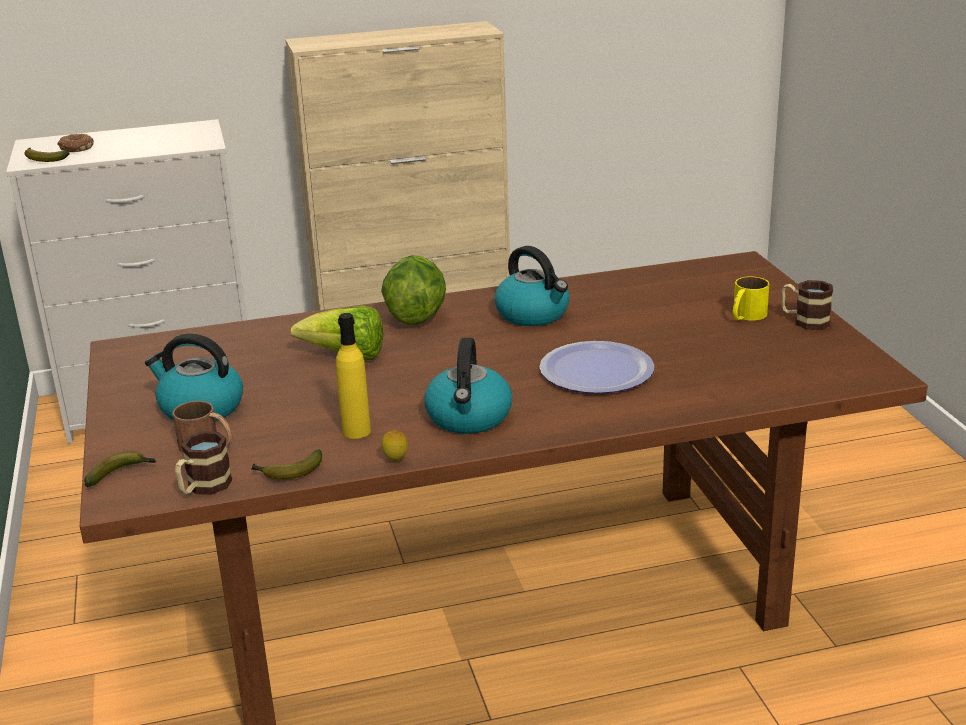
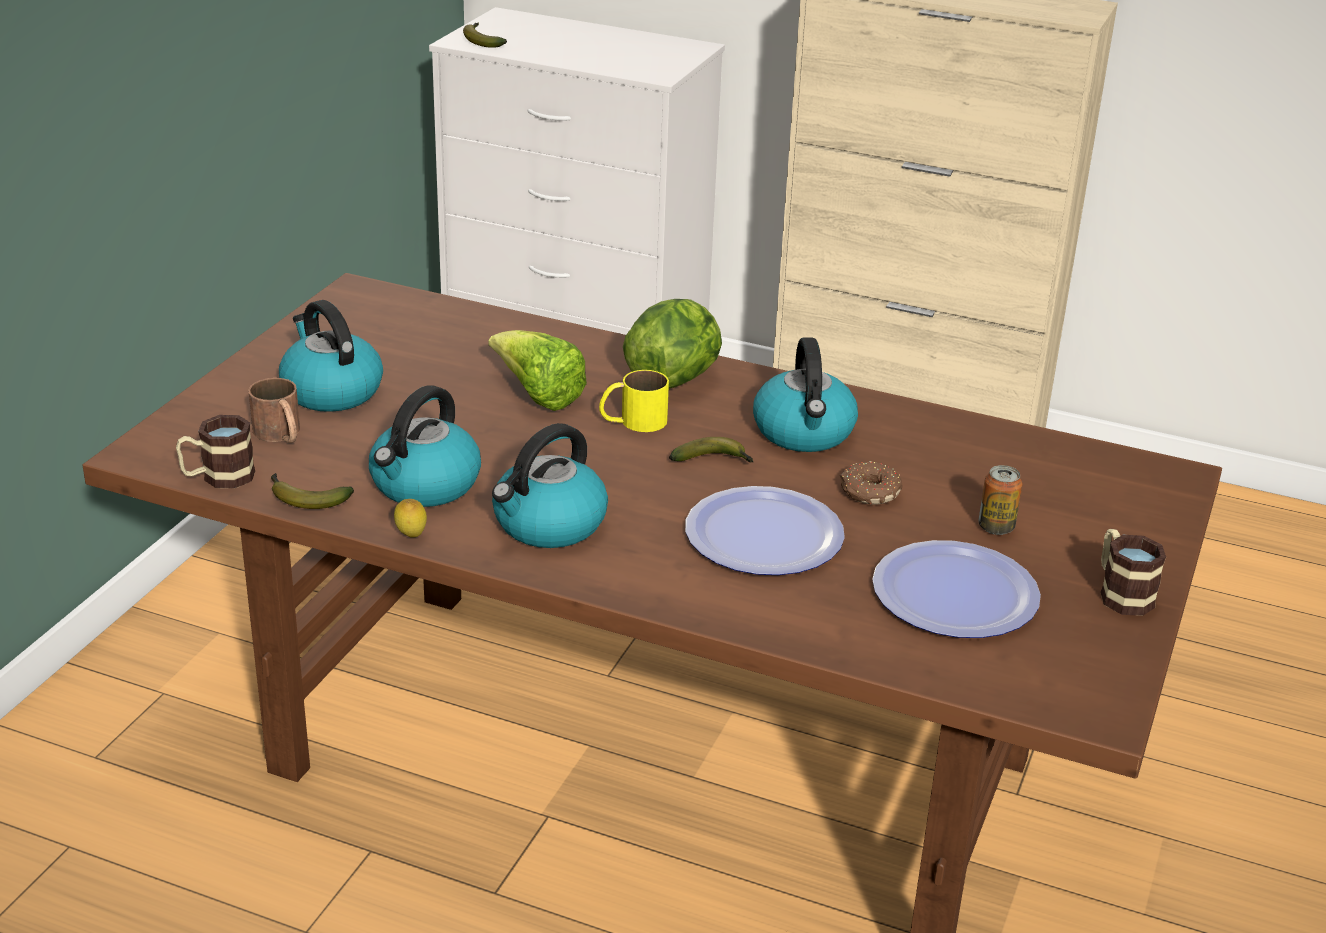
camera: 35 degrees right, 5 degrees up
(76, 149) = (529, 38): donut -> donut (868, 492)
(121, 474) = (177, 429): banana -> banana (714, 461)
(356, 431) = (424, 485): yellow bottle -> kettle
(702, 317) = (996, 527): none -> can
(734, 355) = (954, 593): none -> plate
(745, 316) = (1054, 550): yellow mug -> yellow mug (632, 421)

